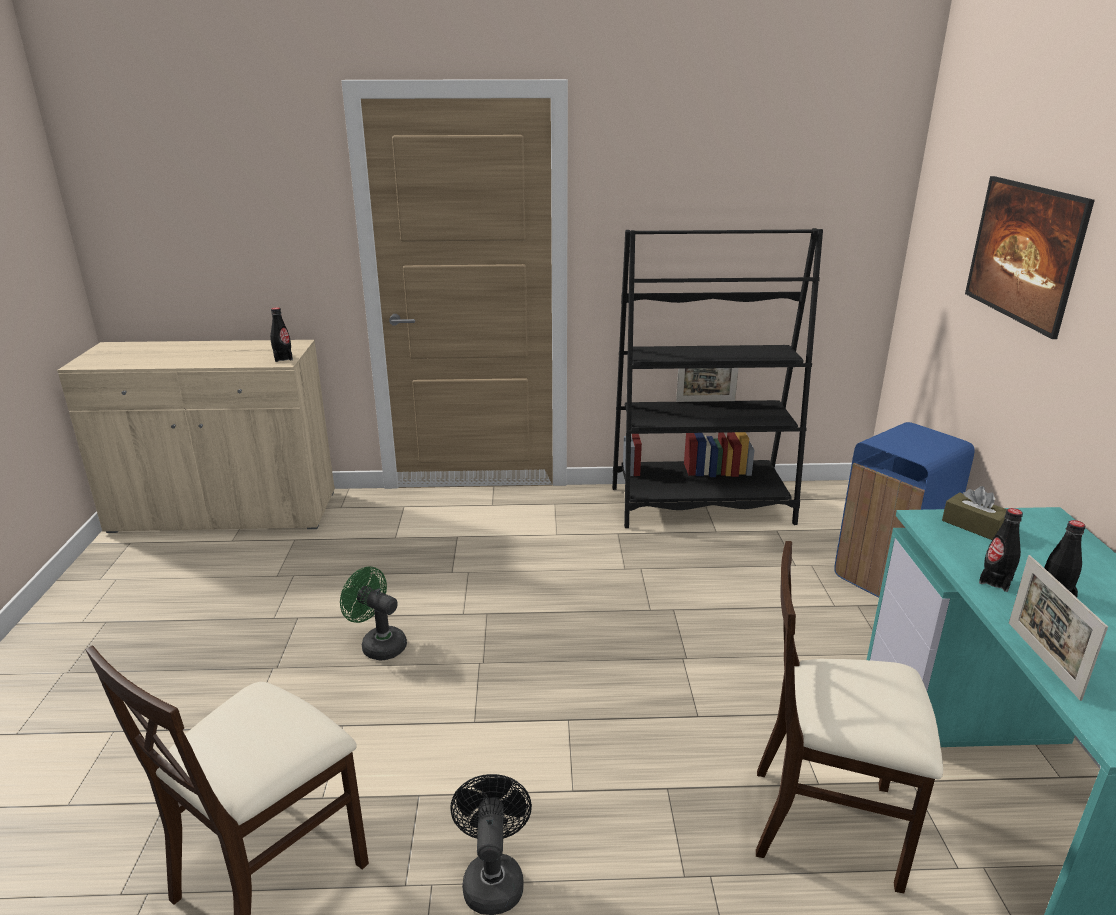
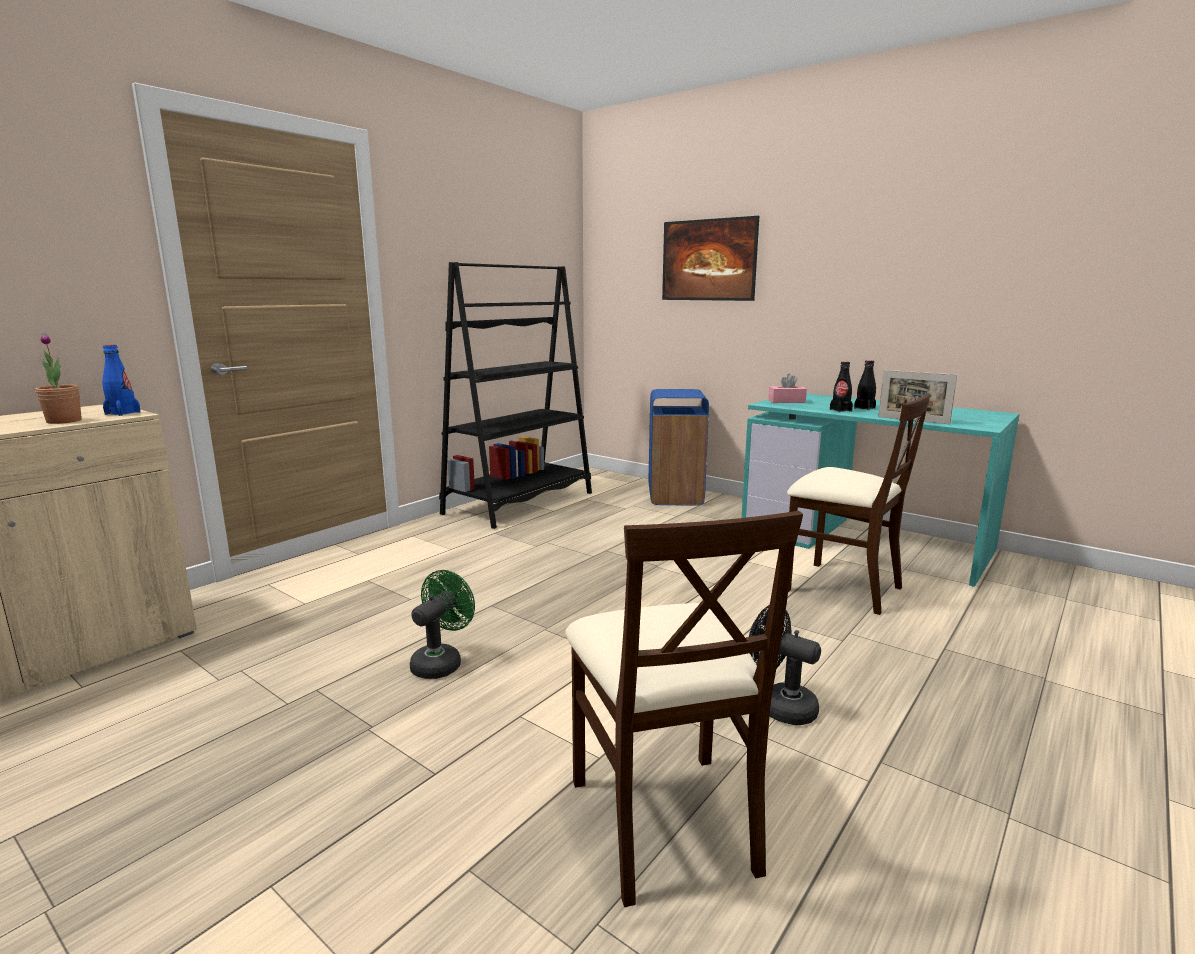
camera: 50 degrees left, 10 degrees down
(243, 360) = (64, 421): none -> potted plant
(283, 358) = (122, 413): black bottle -> blue bottle
(378, 644) = (441, 662): green fan -> green fan turned 135 degrees clockwise
(705, 401) = (500, 416): picture frame -> none
(828, 823) = (841, 587): beige chair -> beige chair turned 105 degrees counterclockwise
(973, 526) = (786, 401): brown tissue box -> pink tissue box

